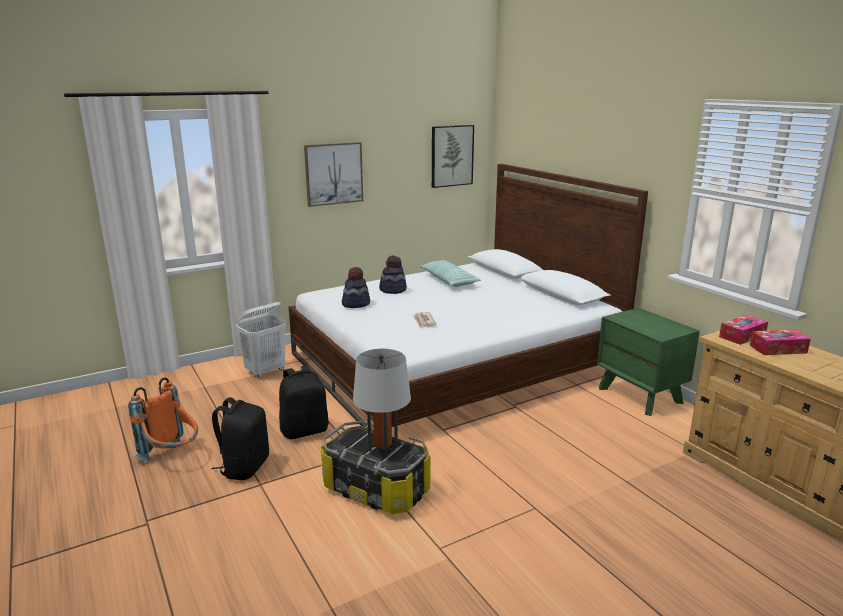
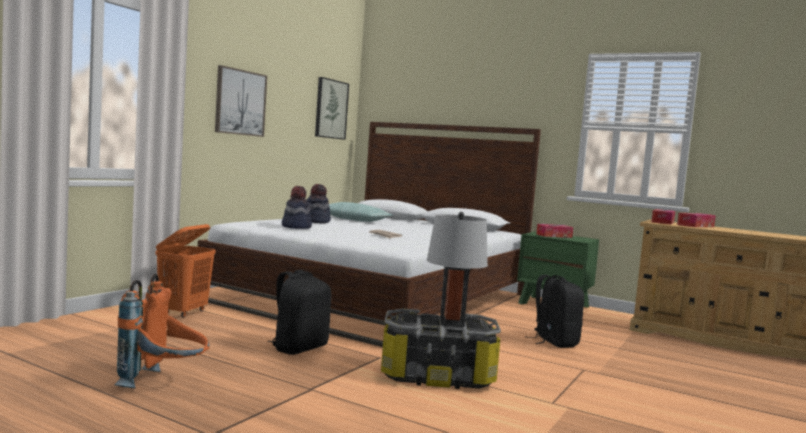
camera: 30 degrees left, 15 degrees down
(244, 467) = (271, 379): black backpack -> black backpack (553, 342)
(266, 371) = (183, 313): white laundry basket -> orange laundry basket
(641, 322) = (554, 236): none -> tissue box

